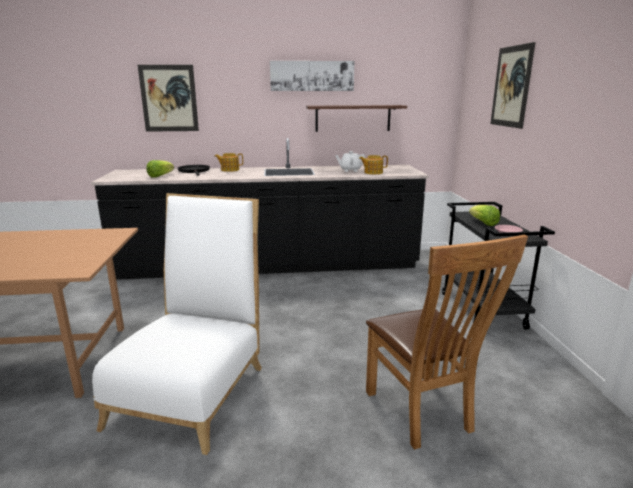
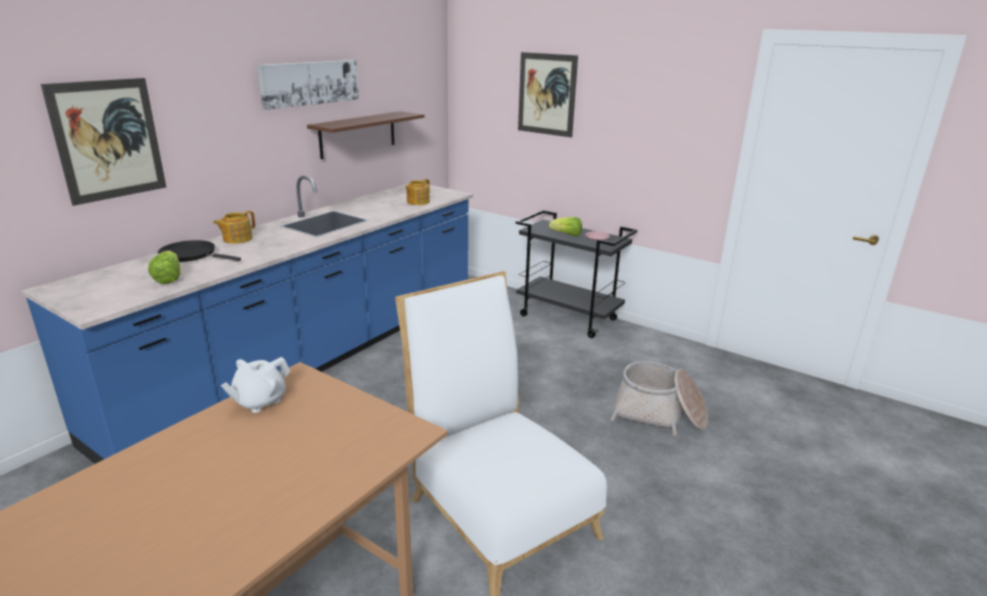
camera: 50 degrees left, 5 degrees up
(269, 266) = (313, 359): black counter -> blue counter
(350, 170) = (386, 204): white teapot -> white teapot (259, 401)
(422, 414) = (659, 414): brown chair -> basket

